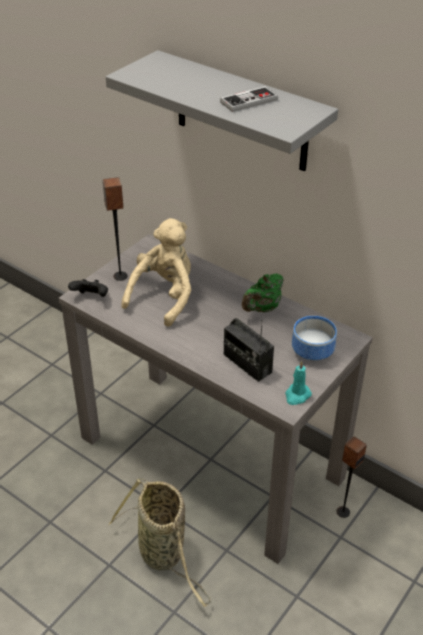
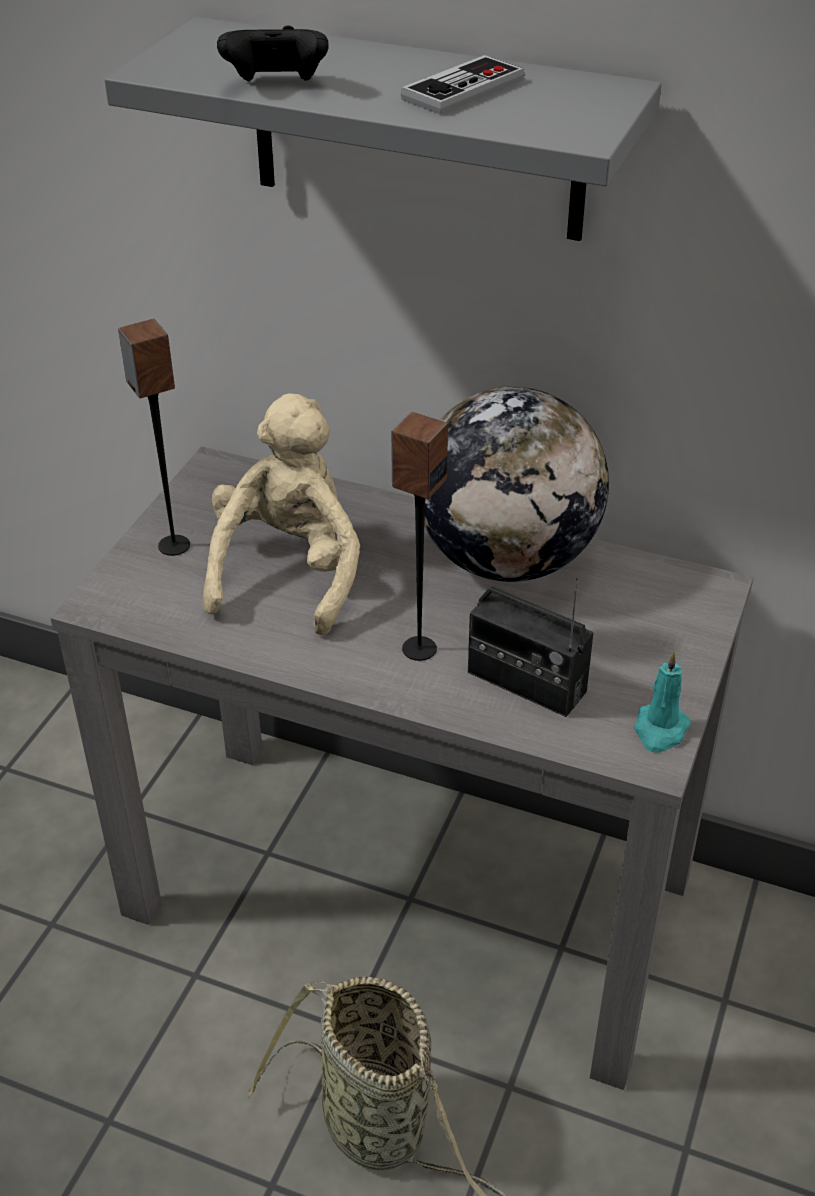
camera: 15 degrees left, 0 degrees up
(91, 297) = (127, 604): black game controller -> black game controller (276, 86)
(262, 308) = (507, 559): green teapot -> globe
(314, 351) = (652, 628): bowl -> none
(342, 511) = (709, 946): speaker -> speaker (418, 648)

